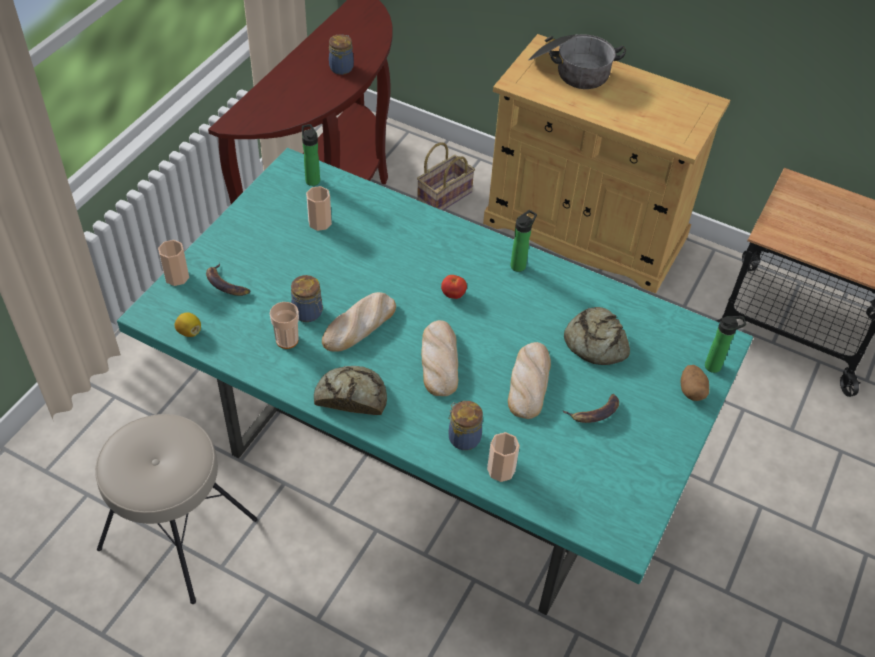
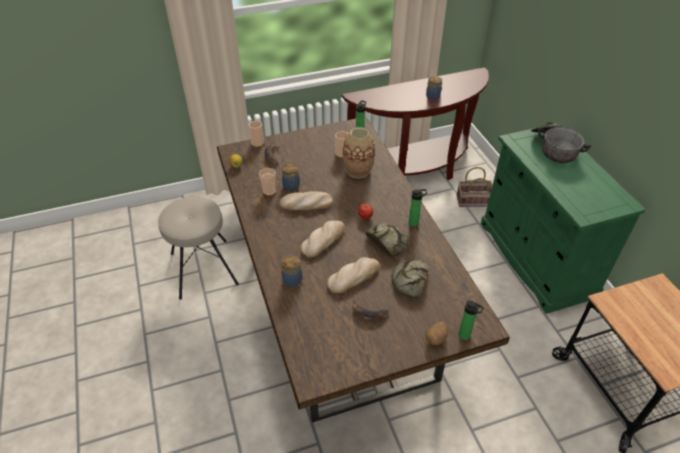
camera: 45 degrees right, 5 degrees down
(351, 395) = (267, 229): bread -> bread (387, 242)
(371, 236) = (358, 171): none -> vase
(429, 451) = (339, 308): turquoise dining table -> brown dining table
(501, 470) = (291, 304): cup -> none
(584, 231) = (536, 258): beige cabinet -> green cabinet

